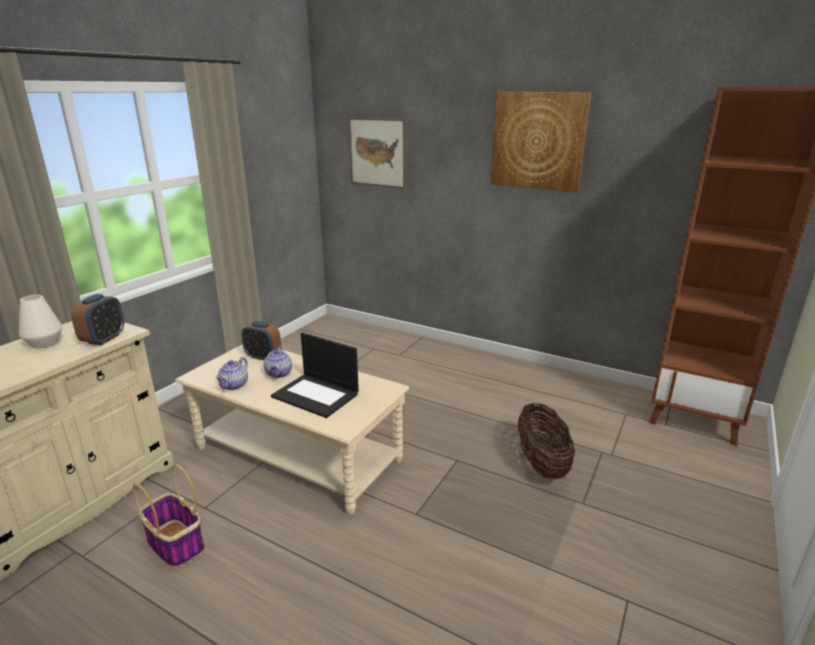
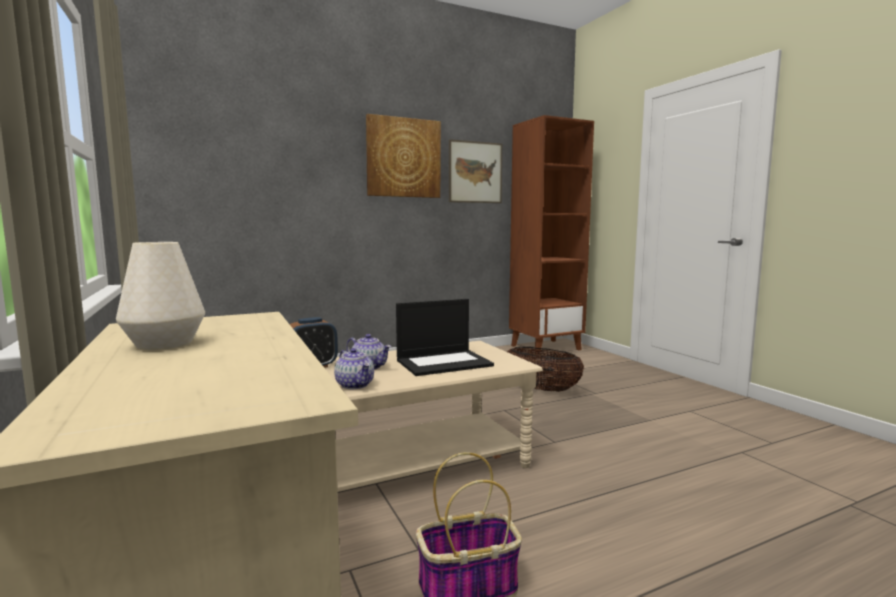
camera: 55 degrees left, 15 degrees down
(104, 339) = (254, 323): alarm clock -> none
(377, 152) = (230, 168): picture -> picture (475, 172)

